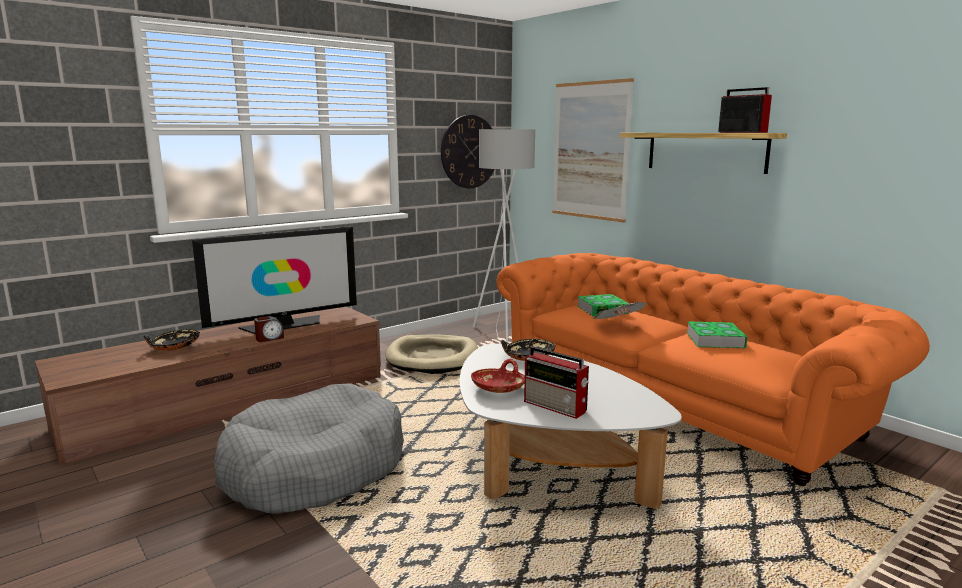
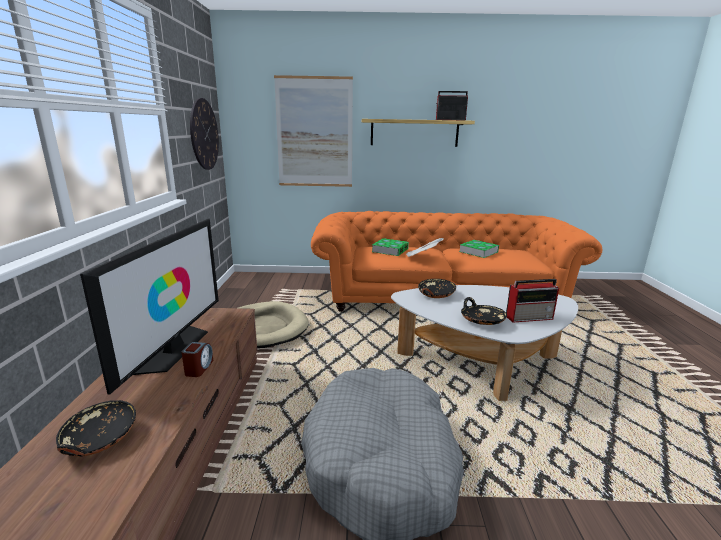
camera: 50 degrees left, 5 degrees up
(499, 388) = (481, 320): red bowl -> black bowl
(504, 332) = (270, 290): white floor lamp -> none

